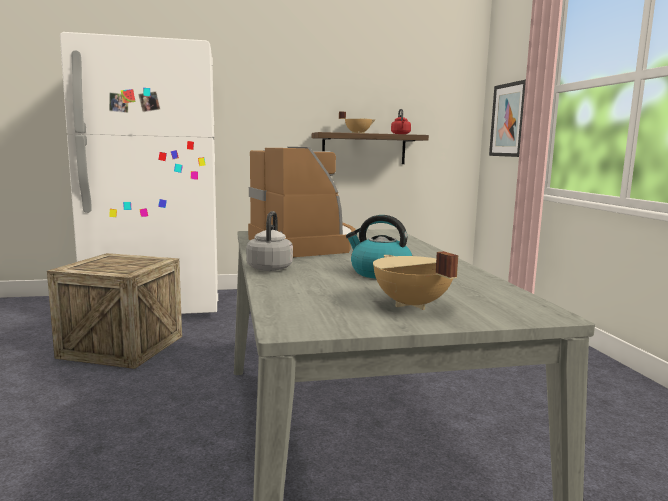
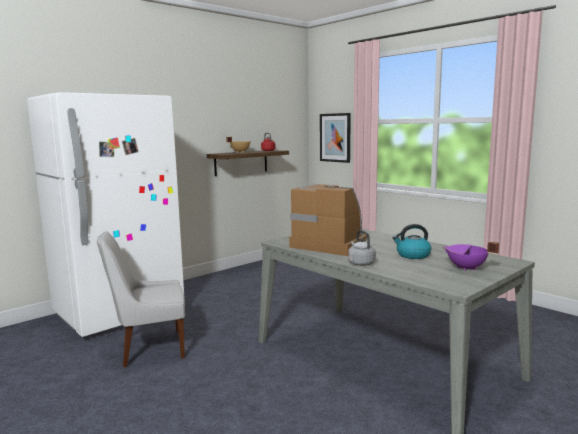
camera: 30 degrees left, 0 degrees up
(122, 347) = (149, 349): crate -> white chair
(411, 305) = (466, 268): beige cooking pot -> purple cooking pot

